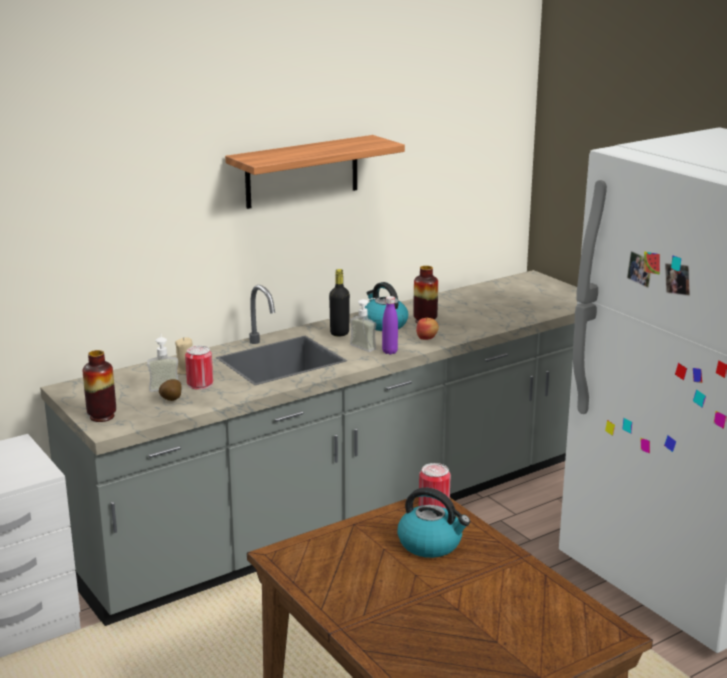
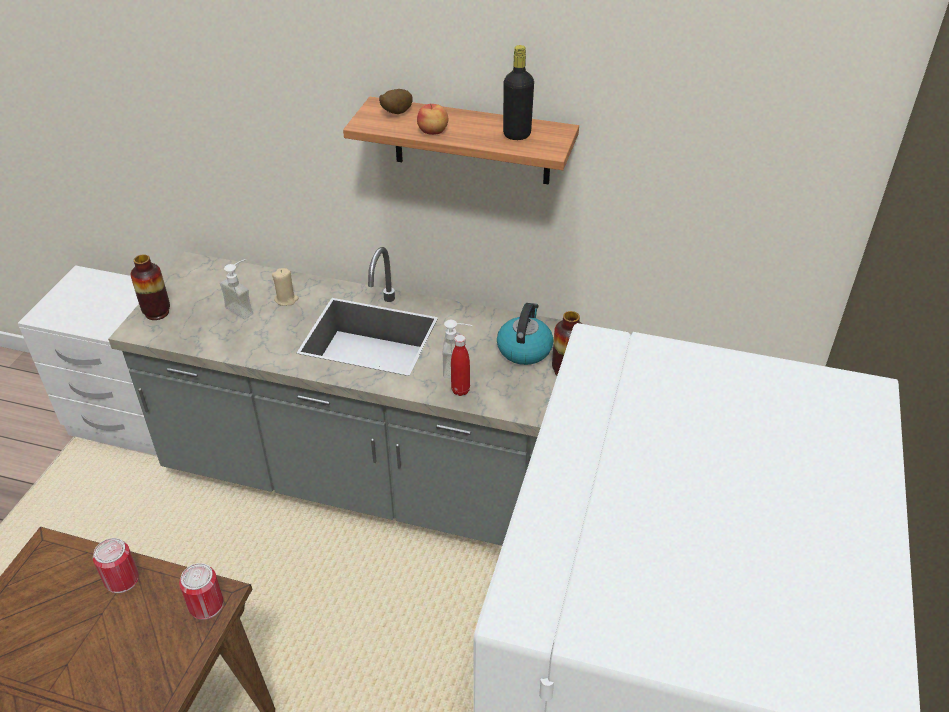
camera: 50 degrees right, 20 degrees up
(170, 401) = (218, 328): potato -> potato (395, 113)
(200, 384) = (267, 323): can -> can (122, 579)
(339, 333) = (467, 334): black bottle -> black bottle (517, 135)
(389, 352) = (460, 390): purple bottle -> red bottle
(427, 338) = (525, 395): apple -> apple (433, 131)
(431, 544) = (132, 643): kettle -> none

